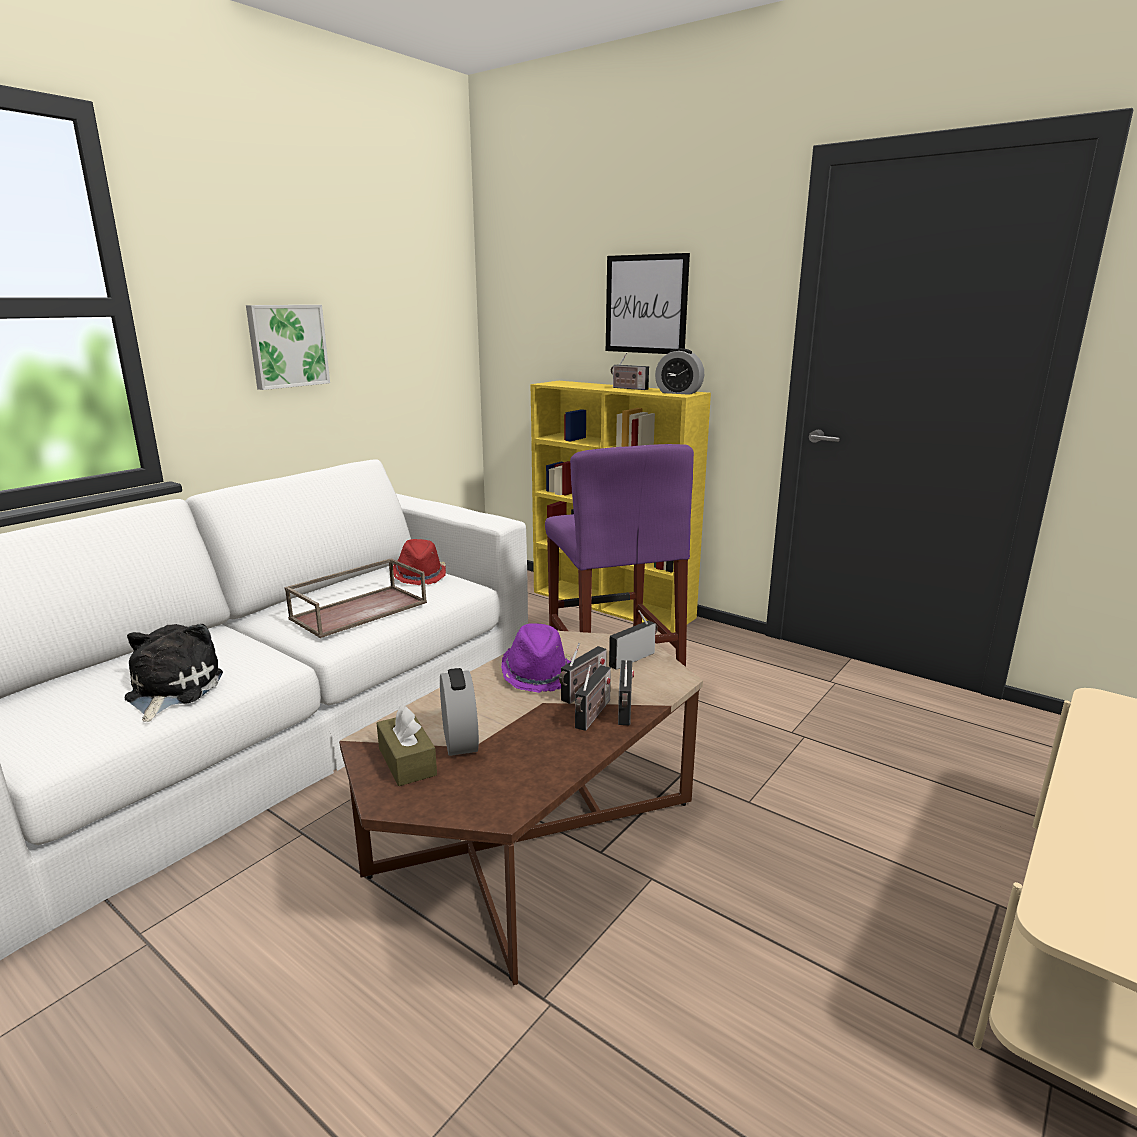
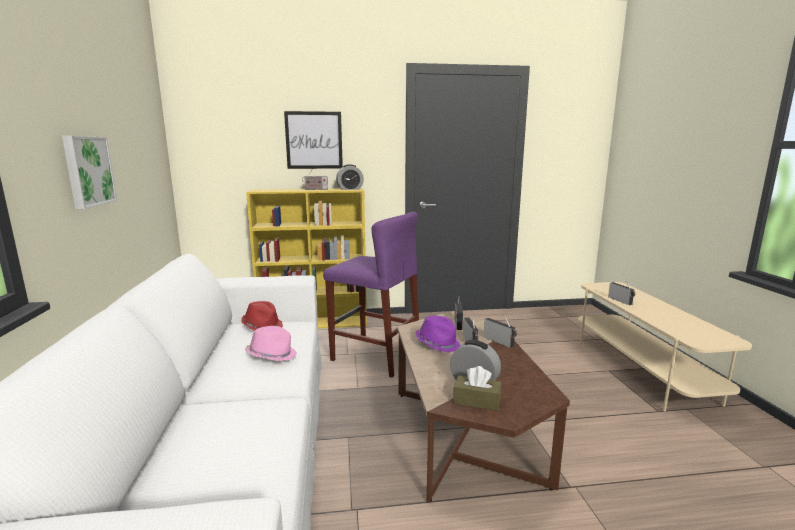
camera: 45 degrees left, 5 degrees down
(171, 690) = (253, 449): plush toy -> none
(360, 610) = (272, 355): brown tray -> pink hat
(592, 715) = (495, 349): radio -> radio (621, 301)

